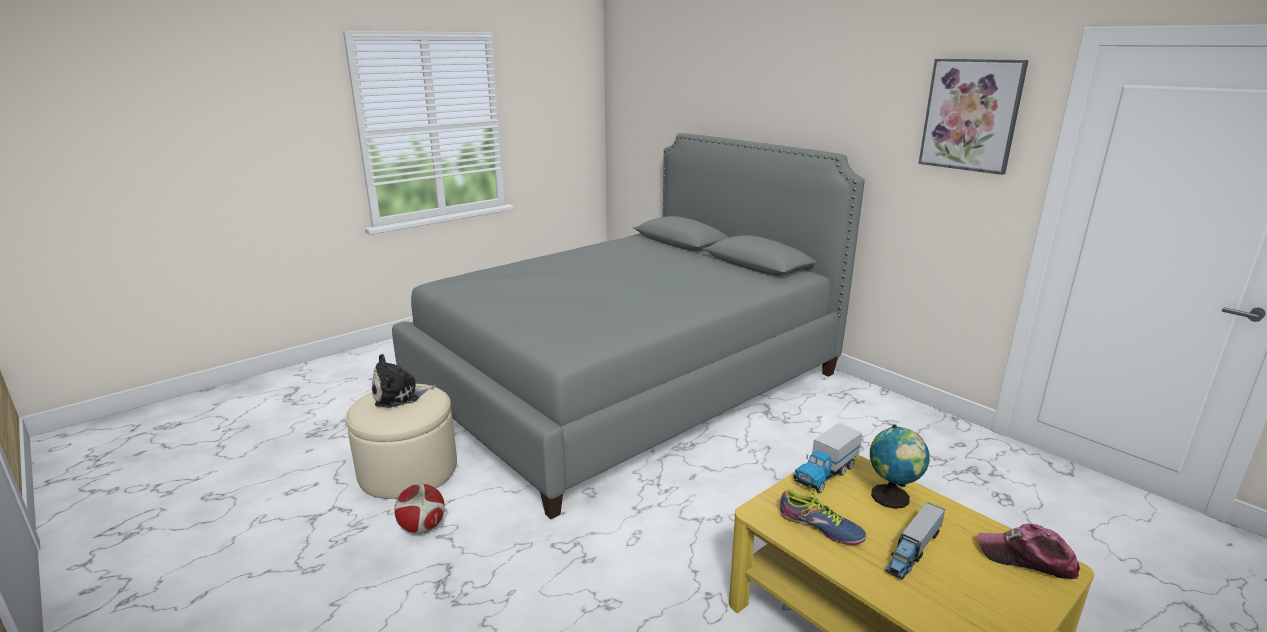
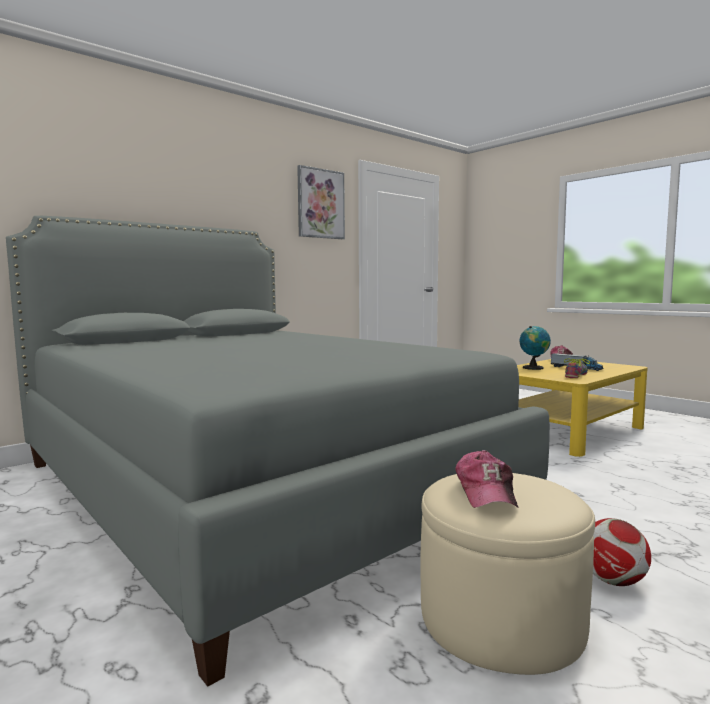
camera: 90 degrees left, 15 degrees down
(399, 395) = (486, 492): plush toy -> cap
(825, 474) = (521, 373): toy truck -> none

